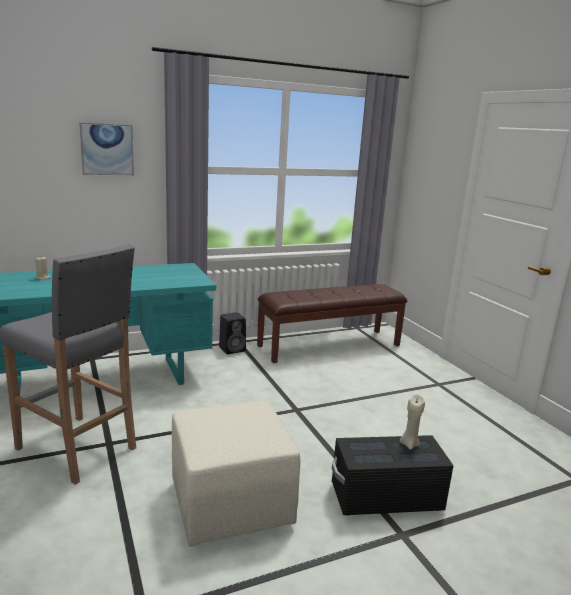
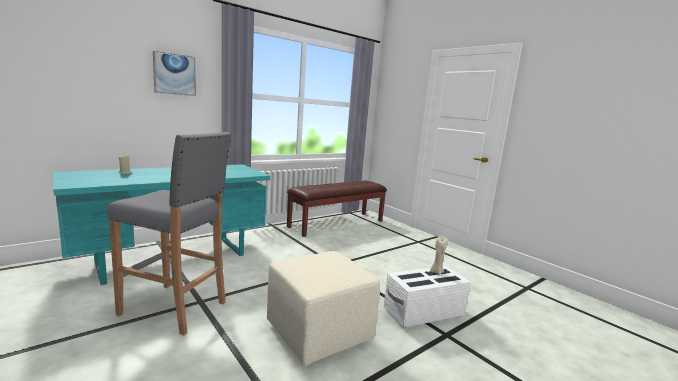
camera: 15 degrees left, 5 degrees down
(233, 349) = (270, 230): black speaker -> none
(386, 497) = (423, 312): black storage box -> white storage box

